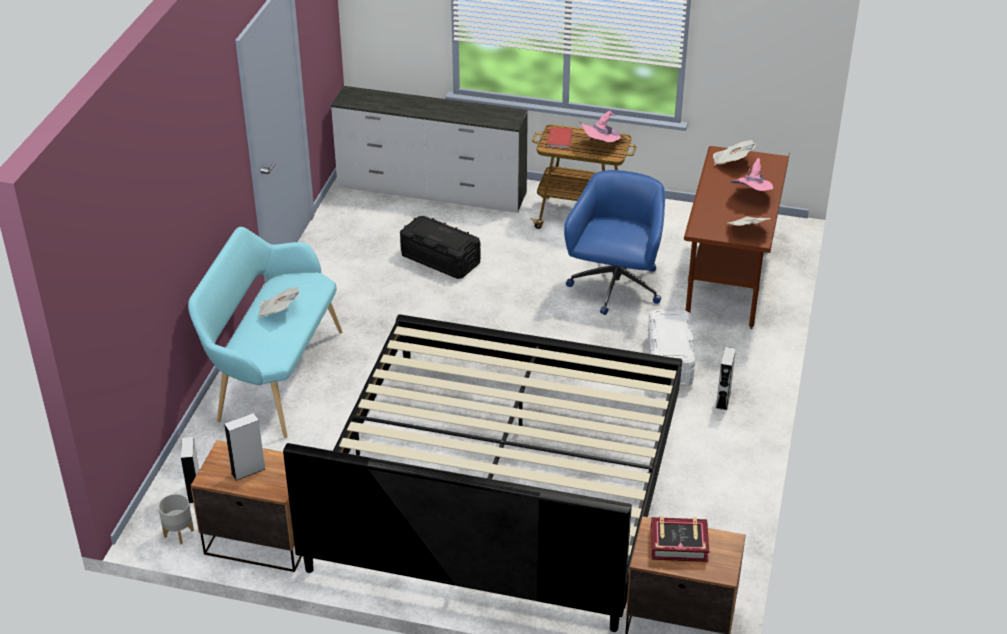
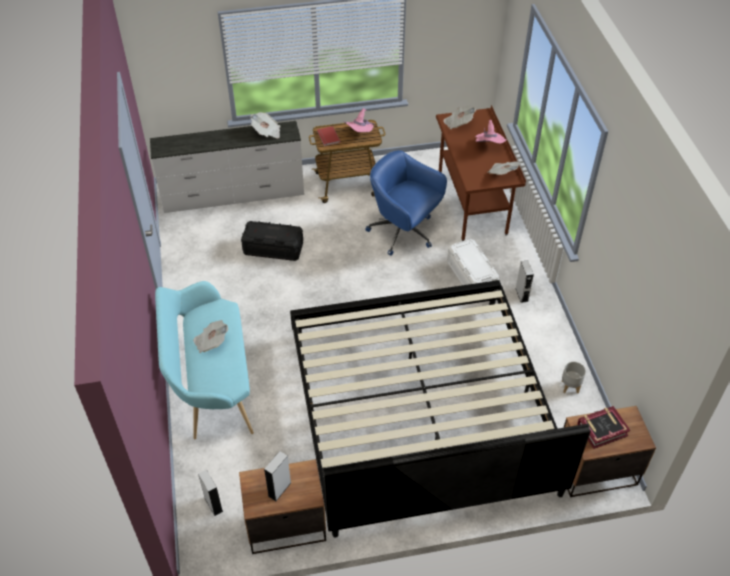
camera: 25 degrees left, 10 degrees up
(178, 533) = (222, 544): grey planter -> grey planter (569, 386)
(483, 113) = (267, 132): none -> newspaper
(615, 288) = (403, 233): blue office chair -> blue office chair turned 45 degrees counterclockwise

